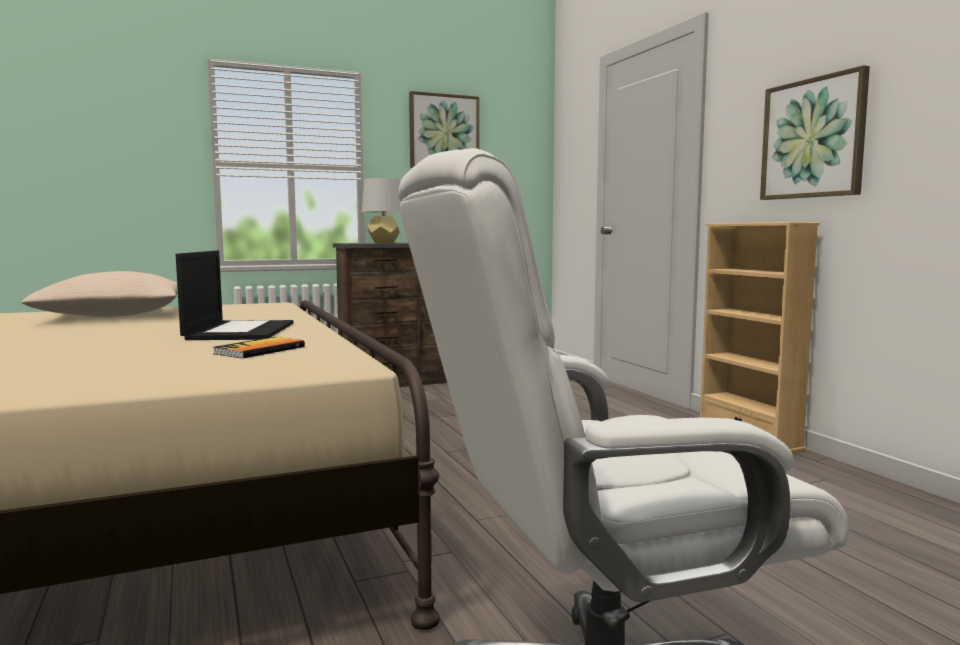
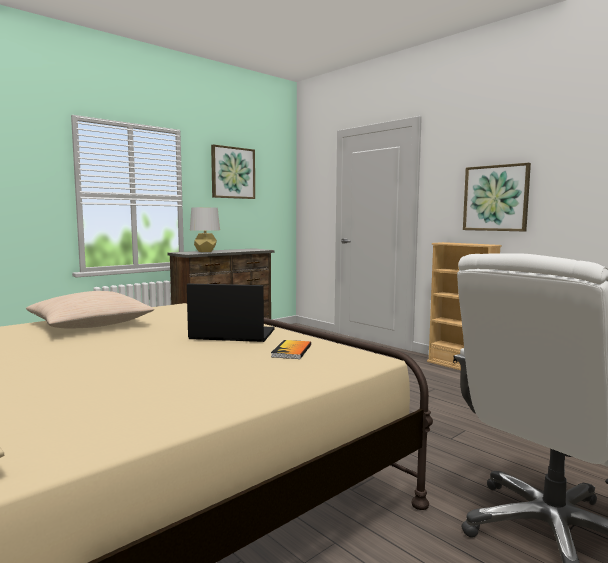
camera: 20 degrees left, 0 degrees up
(240, 331) = (231, 334): laptop -> laptop turned 60 degrees counterclockwise

